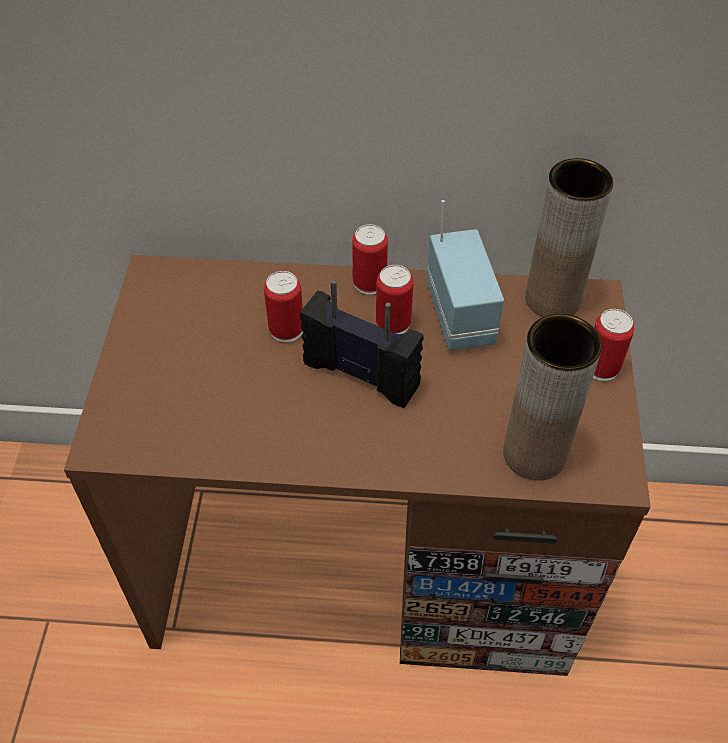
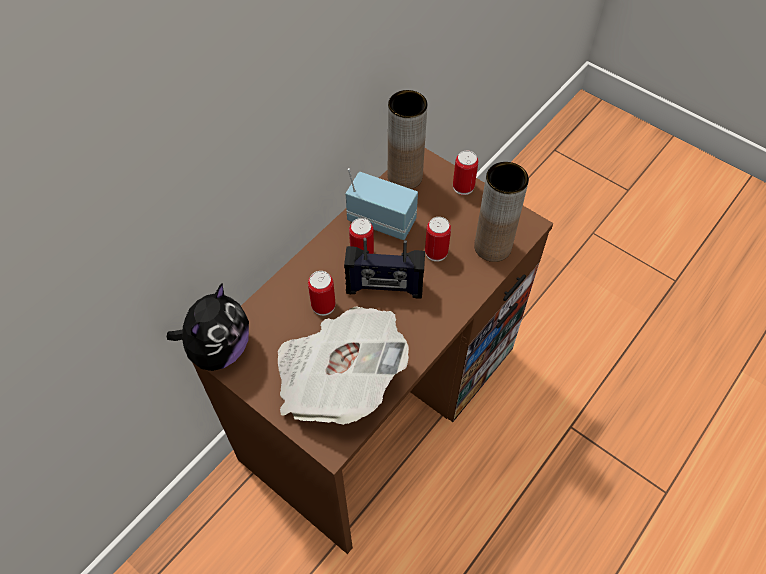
camera: 55 degrees left, 5 degrees up
(156, 274) = (219, 349): none -> plush toy
(194, 400) = (337, 379): none -> newspaper
(362, 373) = (384, 288): radio -> radio turned 150 degrees counterclockwise
(369, 283) = (323, 247): can -> can (436, 252)

